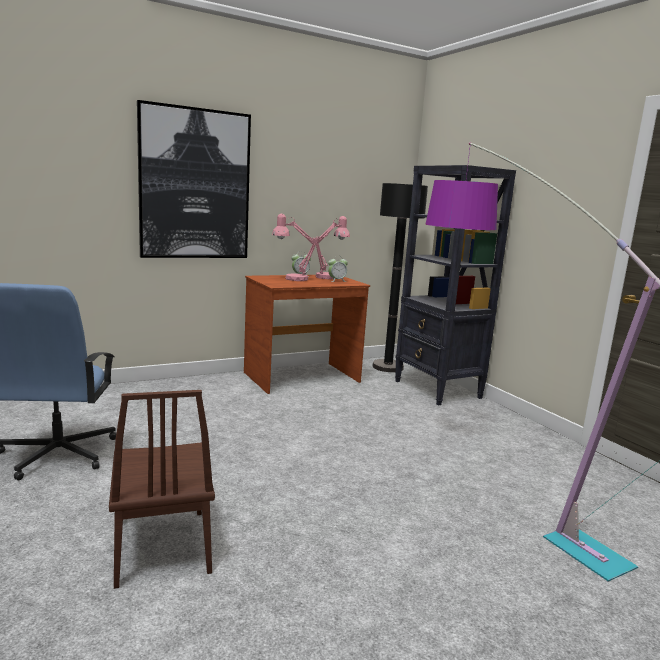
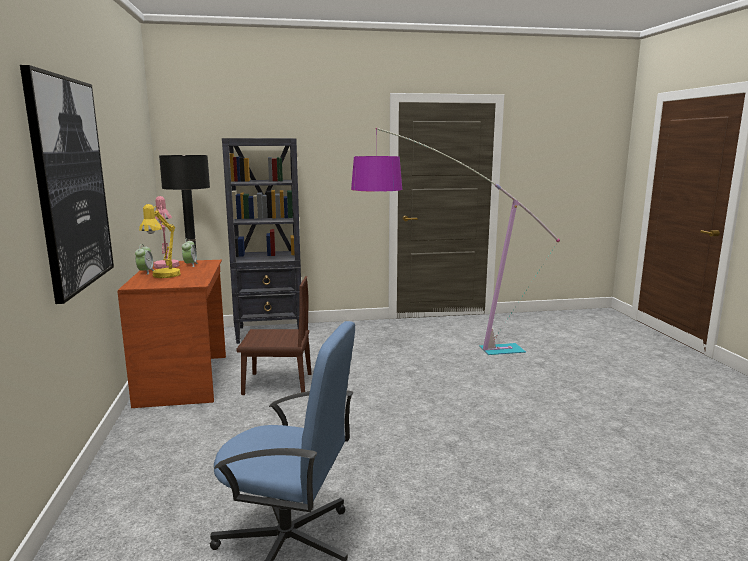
camera: 70 degrees left, 0 degrees up
(162, 546) = (486, 475): brown chair -> brown chair (277, 384)
(291, 279) = (163, 276): pink table lamp -> yellow table lamp

